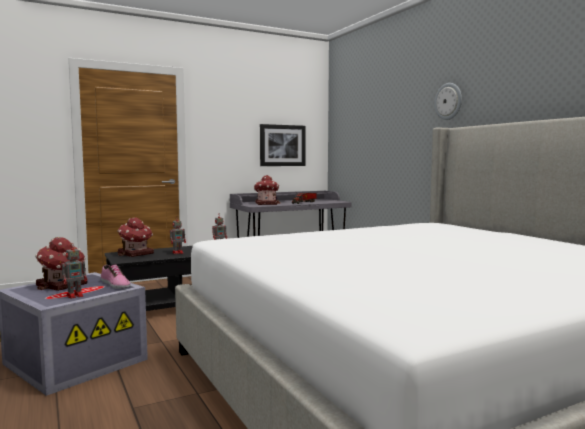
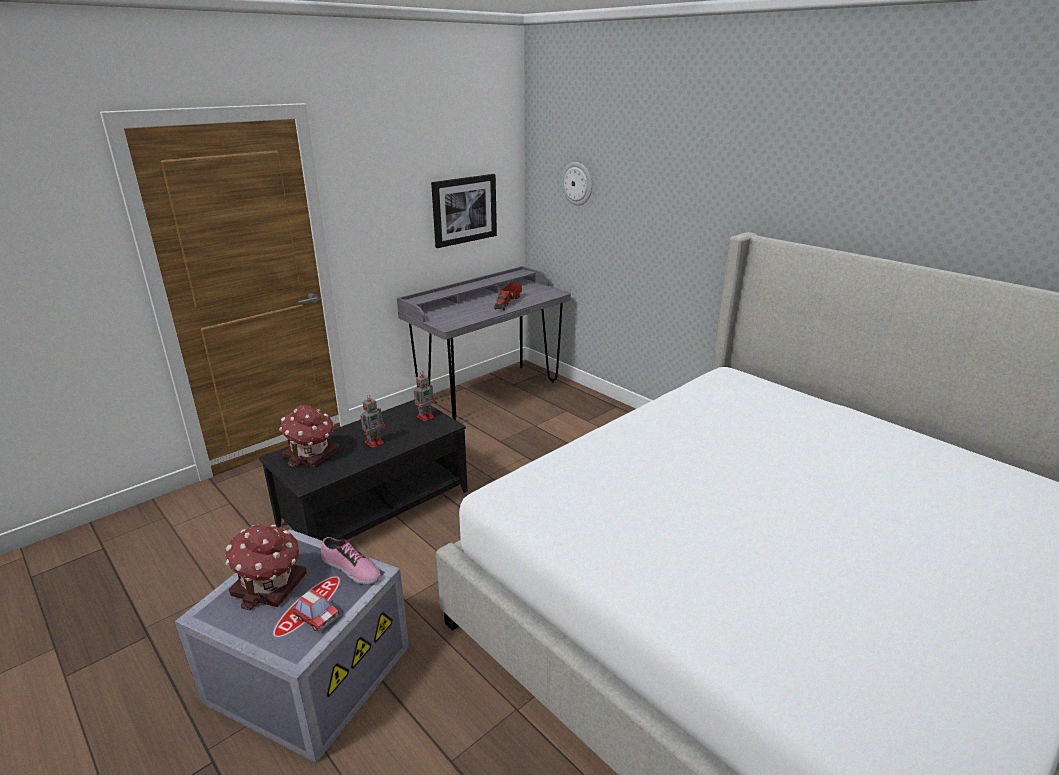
camera: 15 degrees left, 20 degrees up
(75, 295) = (316, 618): toy robot -> toy car
(266, 204) = (458, 314): toy house -> none
(448, 101) = (746, 188): wall clock -> wall clock (577, 183)

